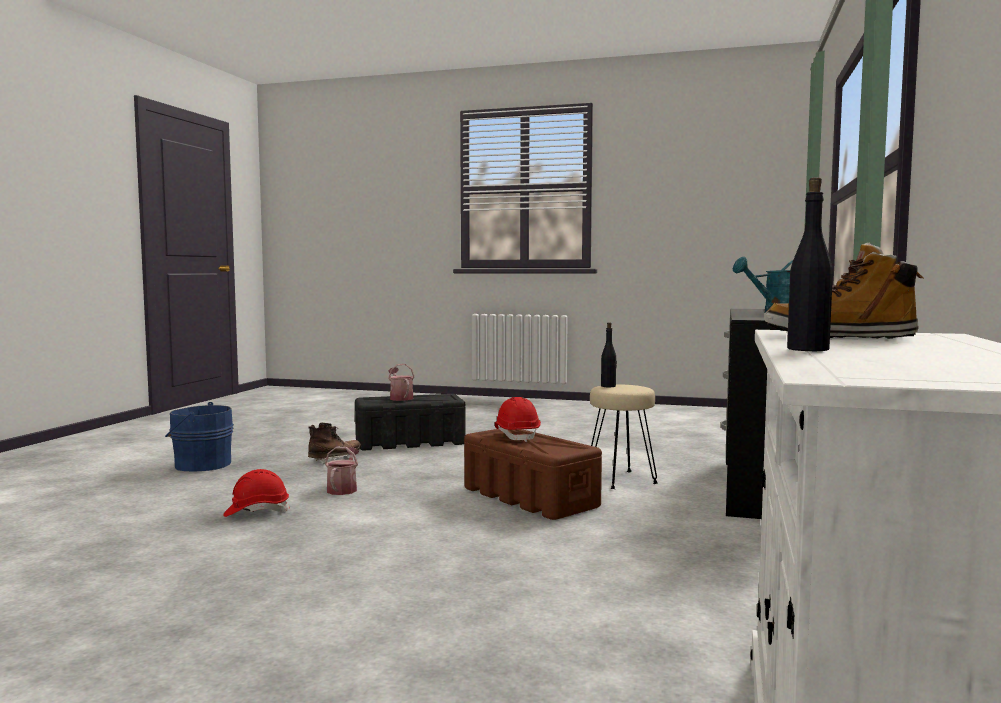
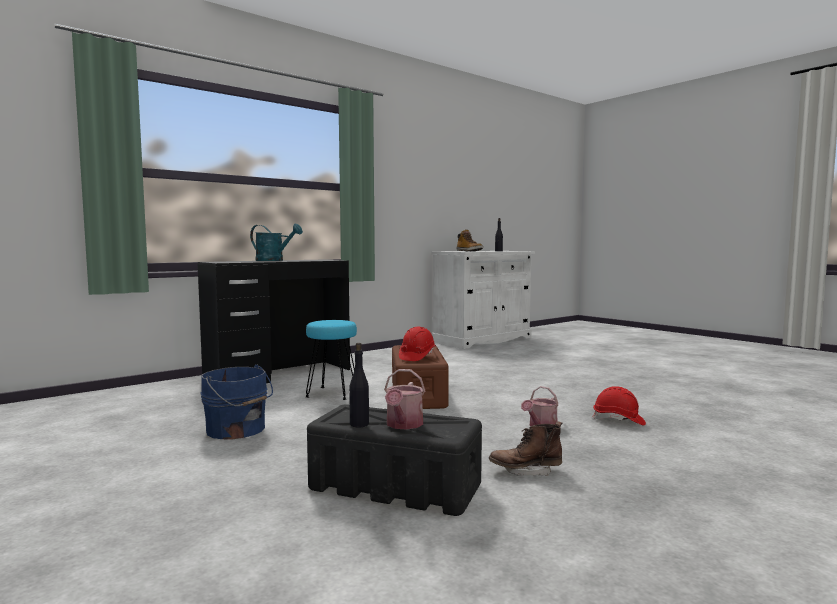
camera: 145 degrees left, 0 degrees up
(200, 464) = (715, 507): blue bucket -> blue bucket (237, 430)
(608, 386) = (335, 323): black bottle -> black bottle (359, 424)
(620, 480) = (332, 393): beige stool -> turquoise stool

